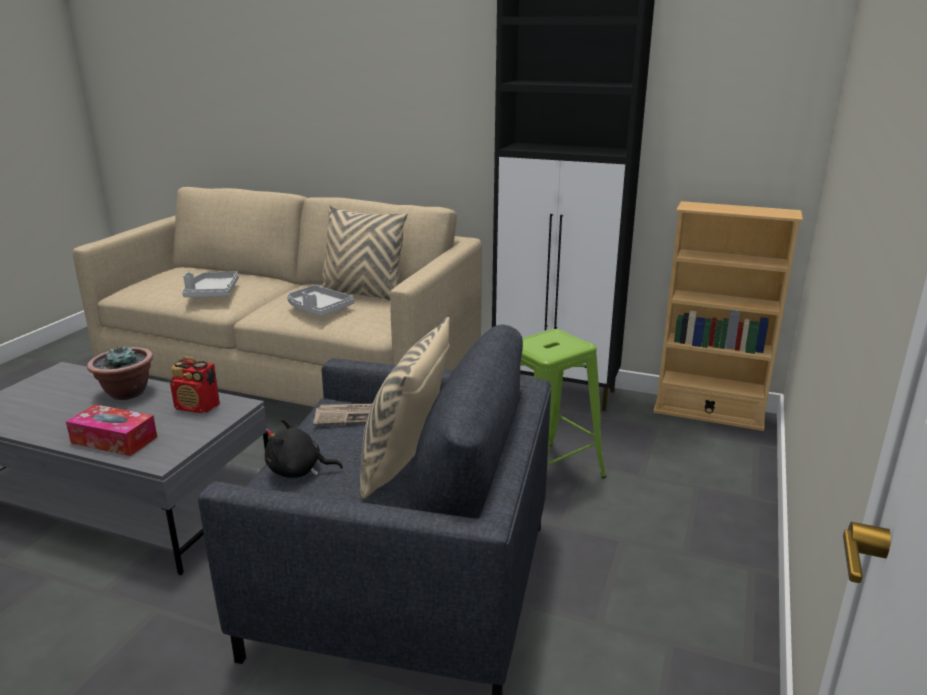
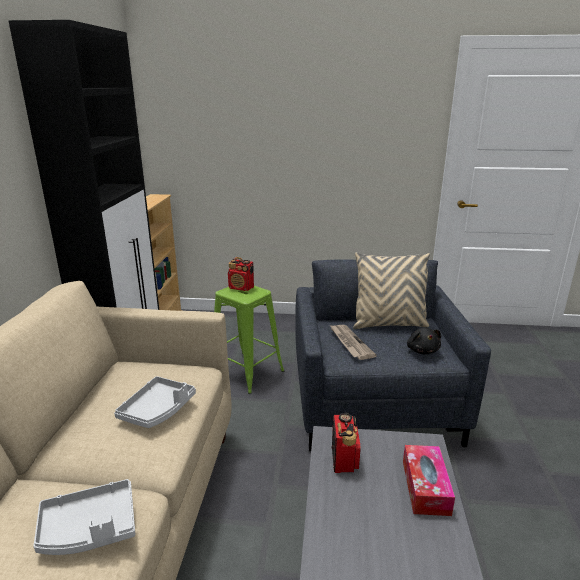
camera: 105 degrees left, 0 degrees up
(126, 393) = (345, 532): potted plant -> none
(362, 295) = (108, 394): beige pillow -> none
(565, 344) = (241, 288): none -> radio

